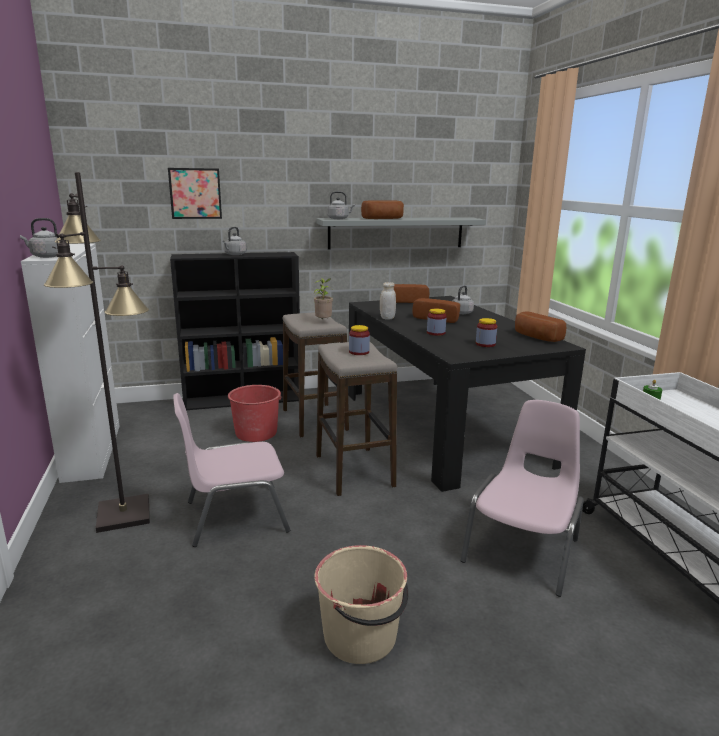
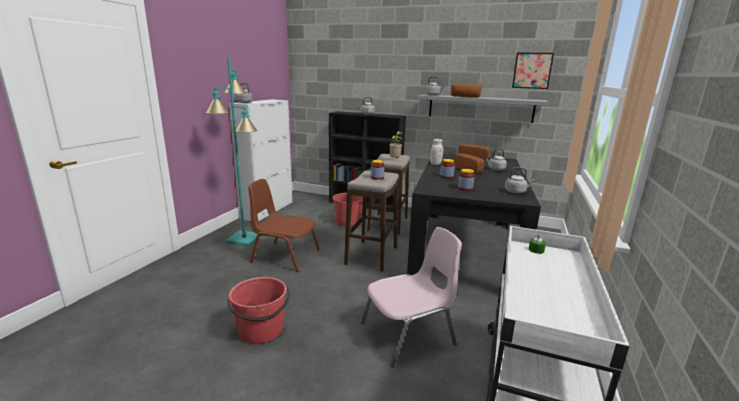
camera: 35 degrees right, 0 degrees up
(124, 514) = (244, 239): black floor lamp -> turquoise floor lamp
(195, 193) = (352, 76): picture -> picture (532, 70)
(234, 516) = (284, 256): pink chair -> brown chair
(361, 636) = (261, 330): beige bucket -> red bucket
(535, 337) = (516, 192): bread -> grey kettle

